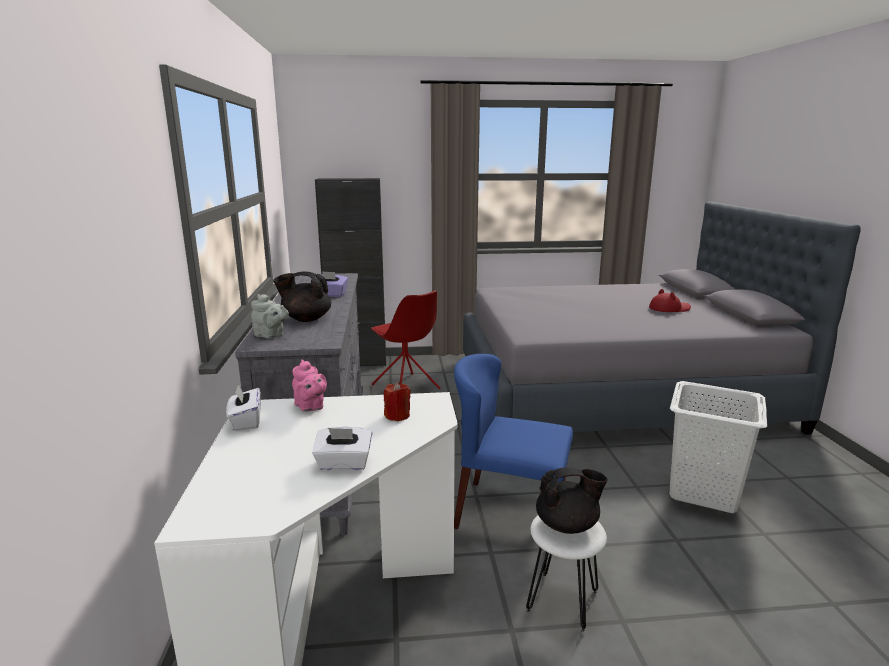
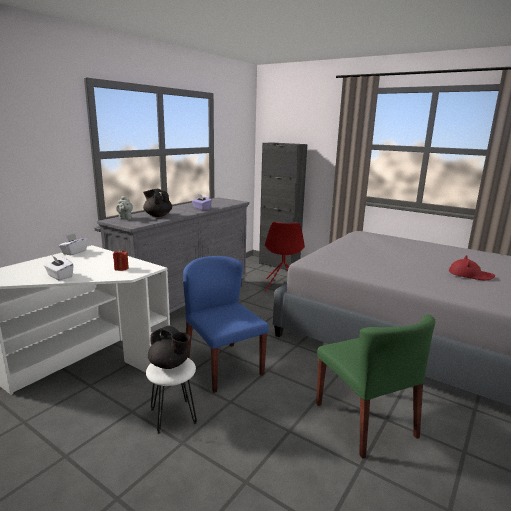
camera: 40 degrees right, 0 degrees up
(310, 407) = (104, 255): pink teapot -> none
(704, 492) = (365, 420): white laundry basket -> green chair

